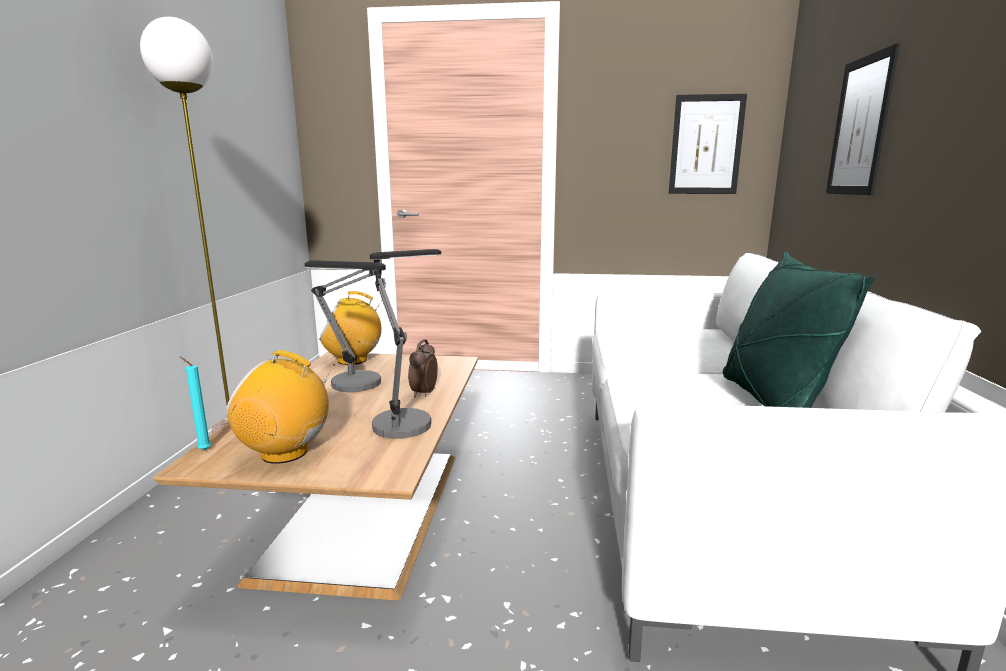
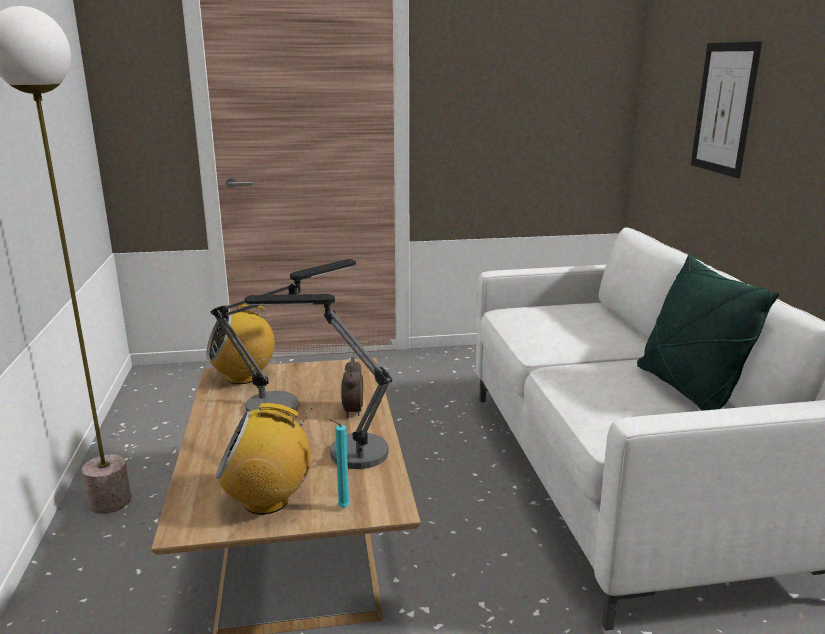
camera: 15 degrees left, 5 degrees up
(203, 450) = (177, 511): turquoise candle -> turquoise candle (341, 508)
(706, 145) = (564, 100): picture -> none

